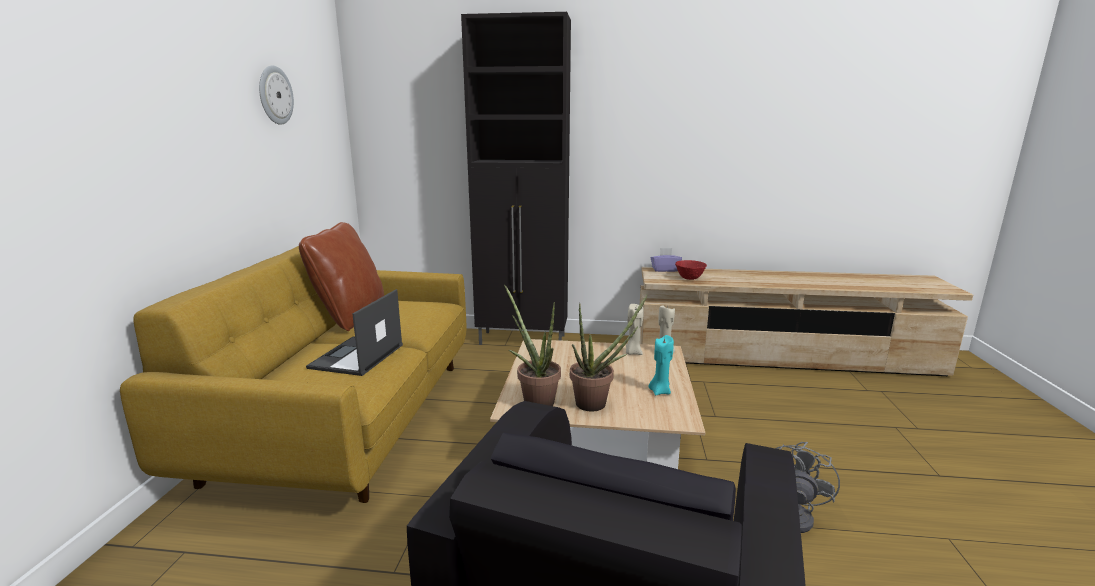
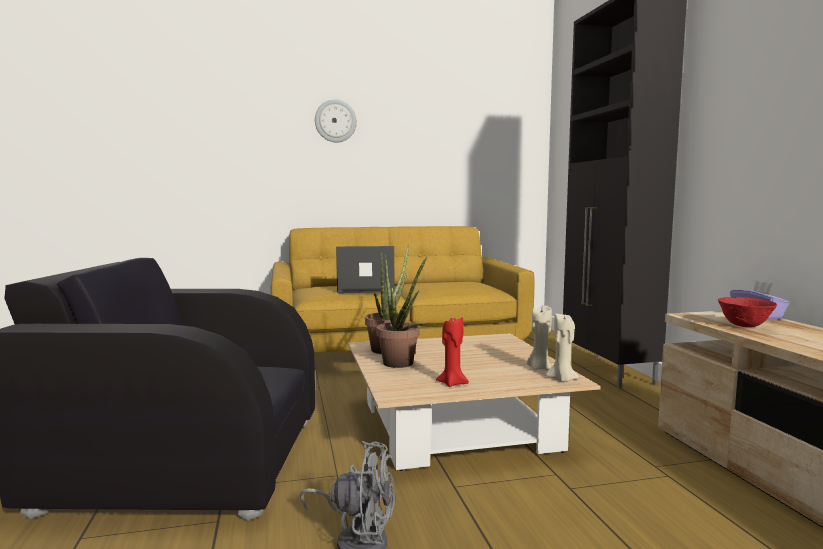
camera: 70 degrees right, 10 degrees down
(275, 95) = (449, 119): wall clock -> wall clock (335, 121)
(350, 316) = (434, 281): brown pillow -> none
(660, 391) = (452, 383): turquoise candle -> red candle

